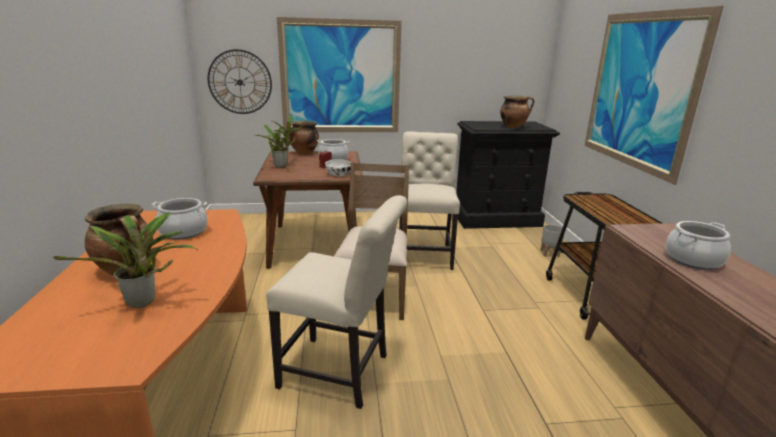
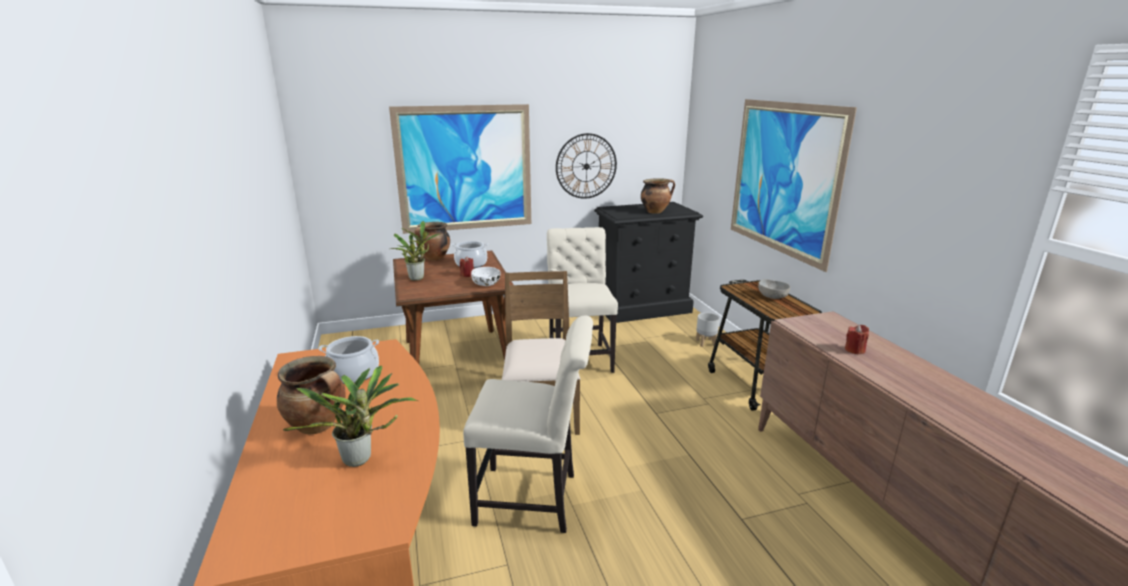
camera: 10 degrees left, 0 degrees up
(240, 82) = (349, 181): wall clock -> wall clock (586, 166)
(616, 208) = (772, 296): none -> grey bowl
(693, 260) = (854, 350): cooking pot -> red candle

